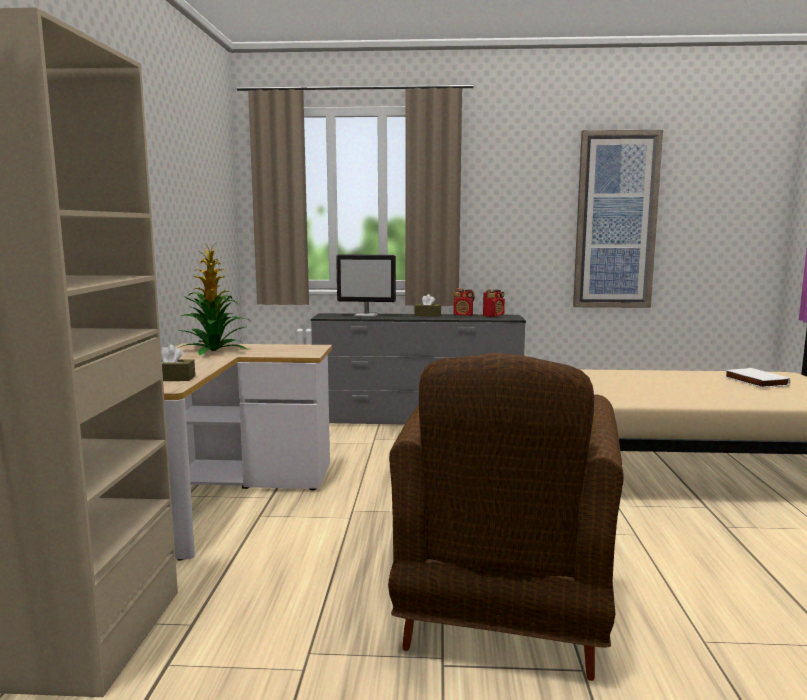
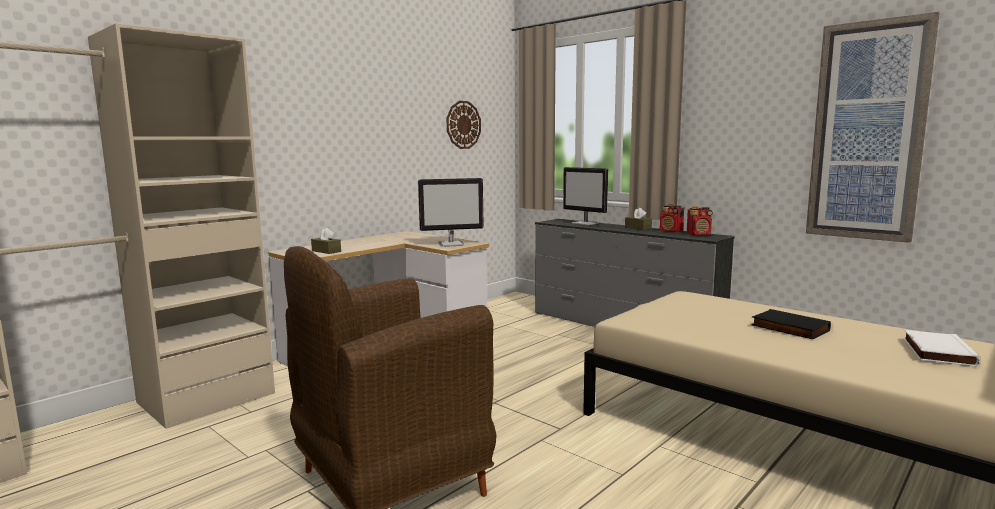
camera: 40 degrees right, 0 degrees up
(208, 203) = (463, 125): none -> wall clock
(215, 350) = (406, 238): potted plant -> none
(299, 351) = (451, 244): none -> monitor
(660, 383) = (788, 328): none -> black book

